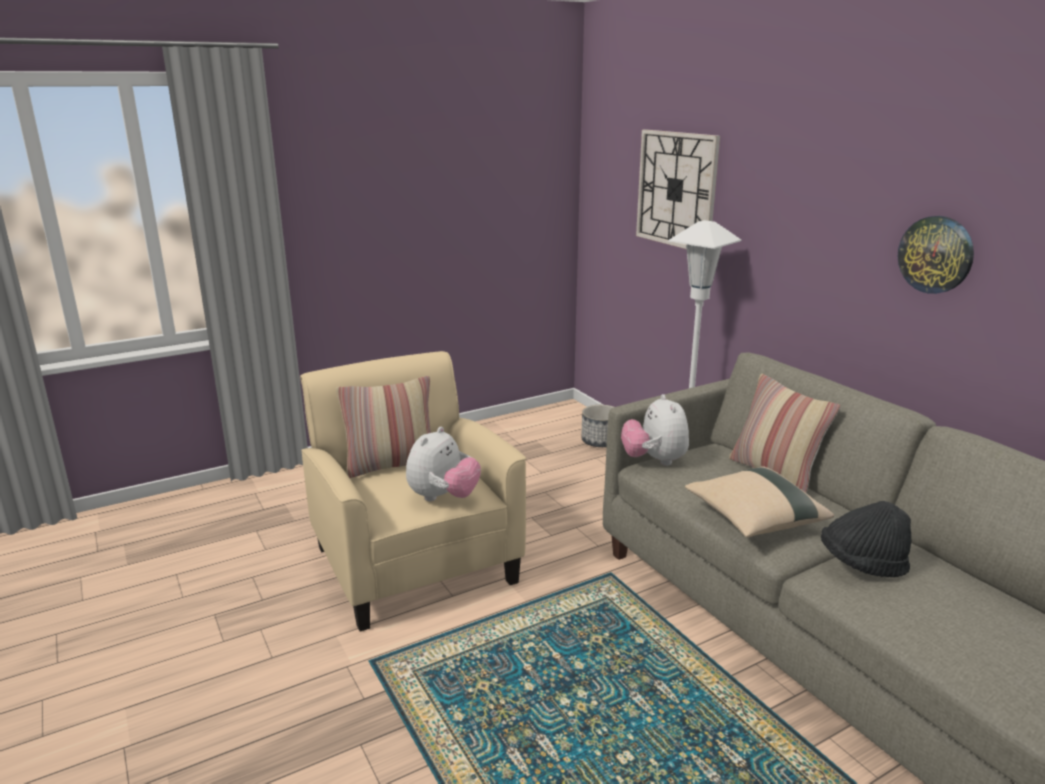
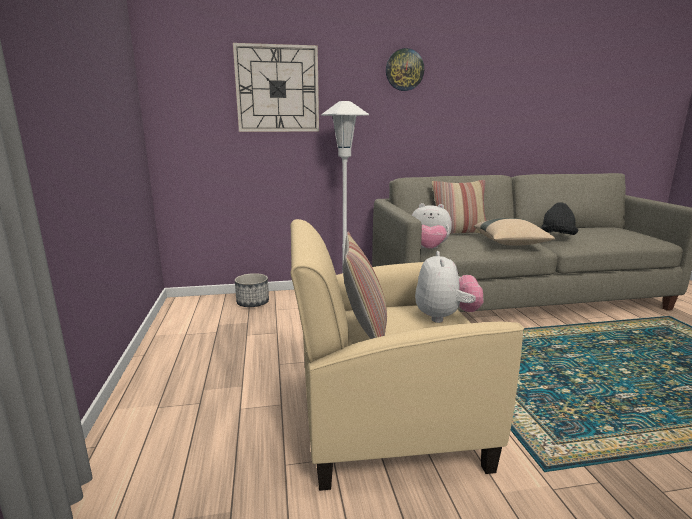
camera: 70 degrees left, 5 degrees down
(443, 497) = (445, 317): plush toy -> plush toy turned 45 degrees clockwise
(935, 254) = (472, 102): wall clock -> wall clock (404, 70)

